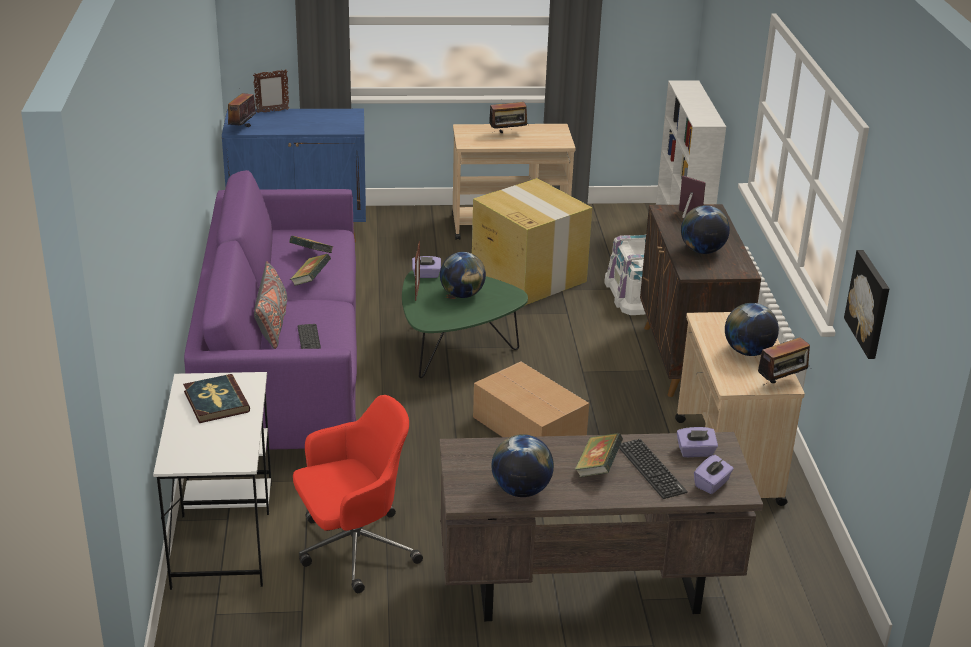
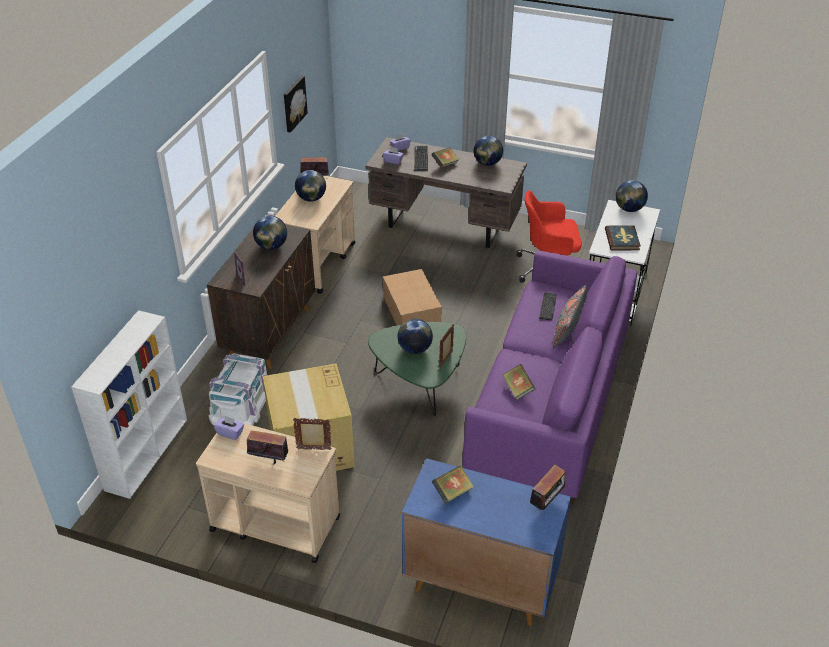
camera: 155 degrees left, 10 degrees up
(212, 459) = (629, 209): none -> globe
(272, 111) = (504, 532): picture frame -> picture frame (314, 449)
(311, 280) = (528, 362): book -> book (452, 492)
(426, 275) = (429, 376): purple tissue box -> purple tissue box (230, 433)

